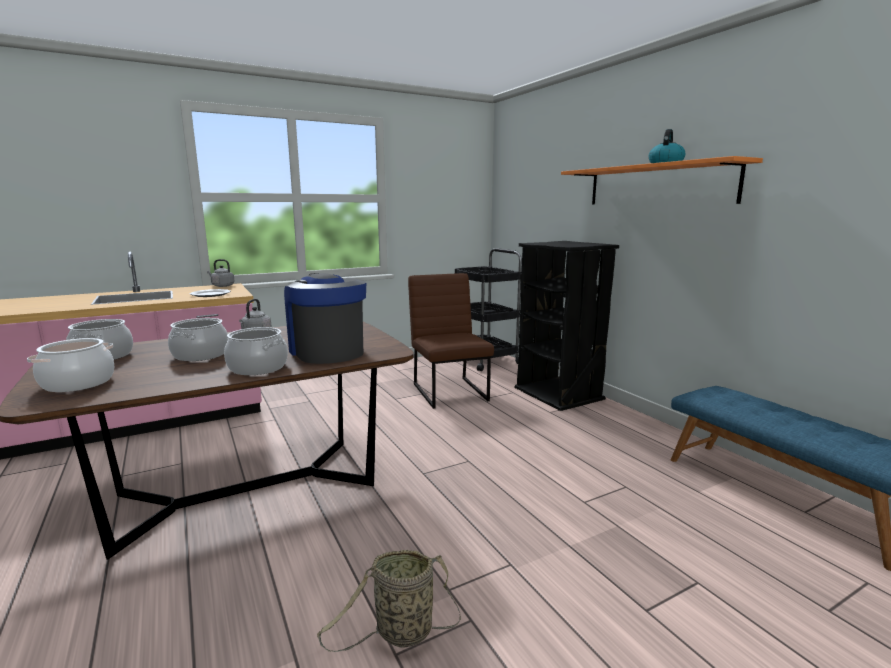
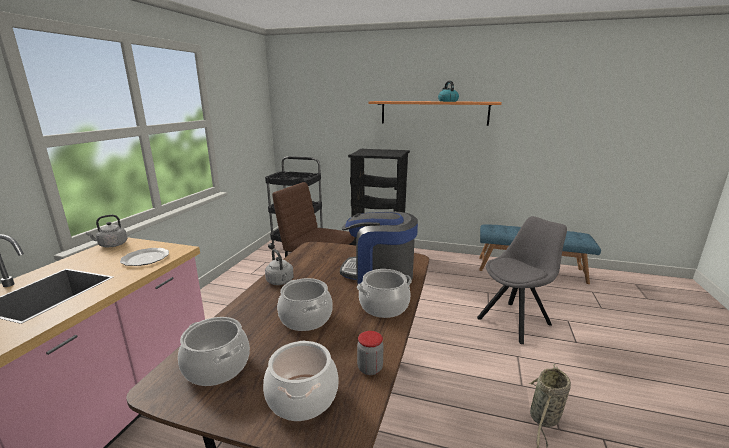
camera: 45 degrees left, 5 degrees up
(136, 389) = (370, 368): none -> jar
(593, 533) = (515, 321): none -> grey chair

